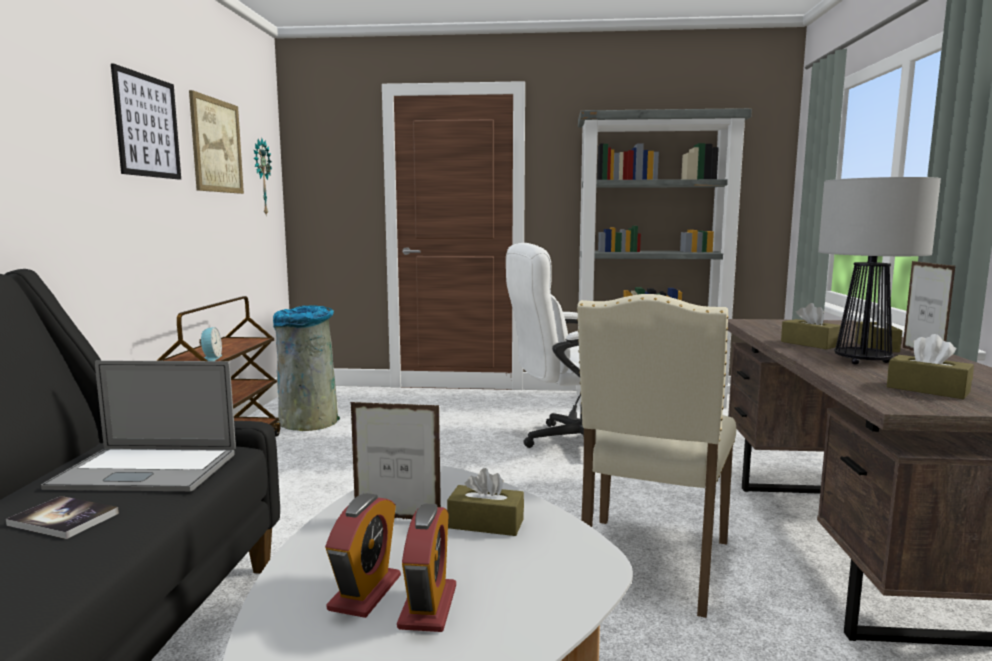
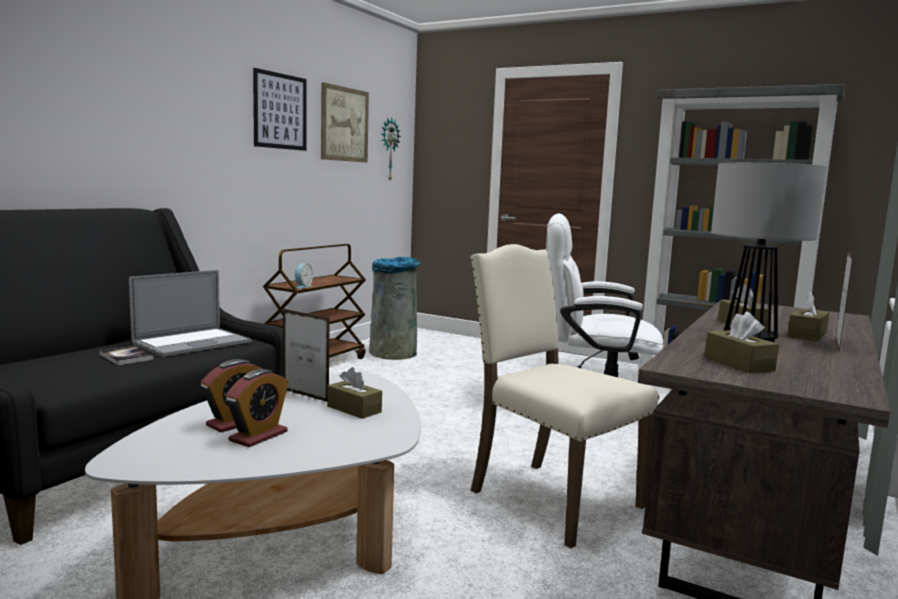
camera: 25 degrees right, 0 degrees up
(146, 470) = (192, 343): laptop -> laptop turned 75 degrees counterclockwise
(651, 565) = (550, 498): beige chair -> beige chair turned 90 degrees clockwise

